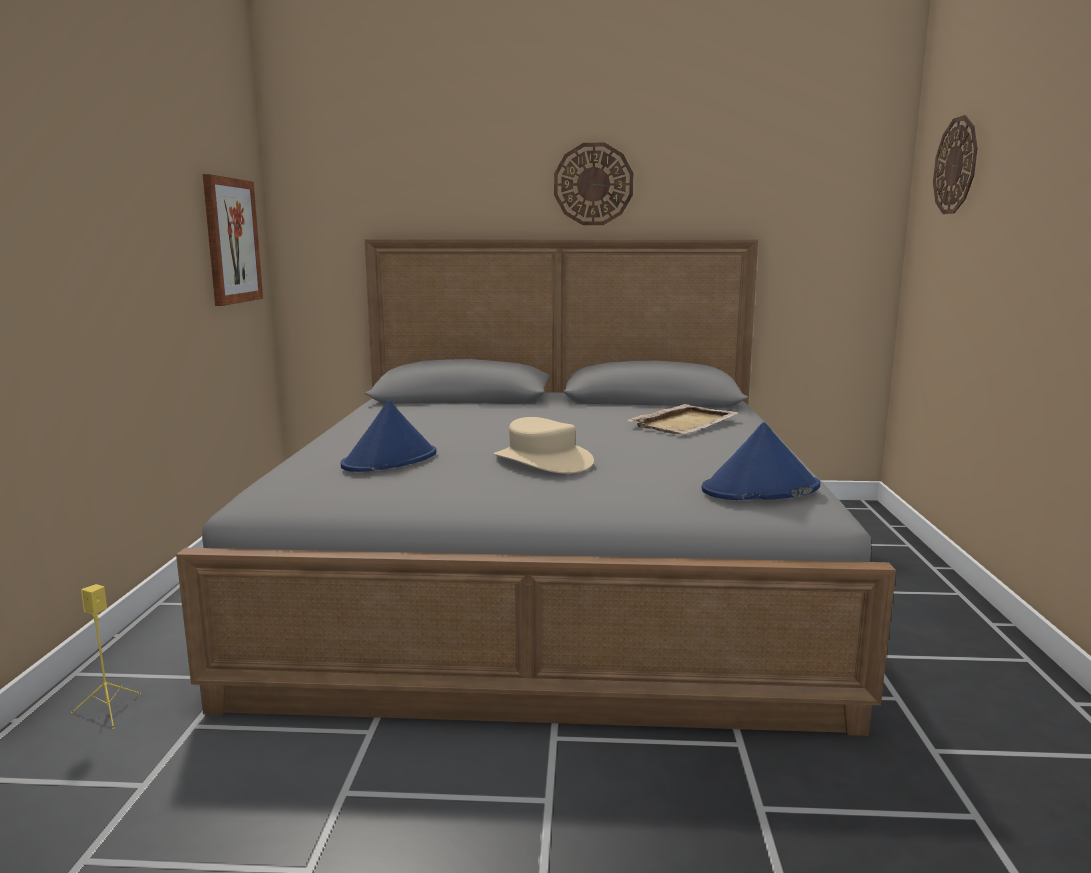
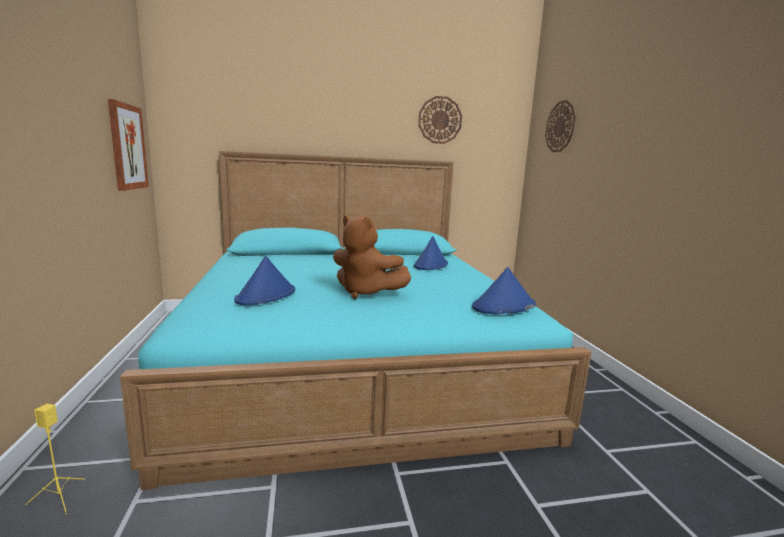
camera: 15 degrees left, 0 degrees up
(542, 461) = (365, 292): beige hat -> brown plush toy
(547, 574) = (352, 358): grey bed -> turquoise bed
(593, 184) = (362, 125): wall clock -> wall clock (440, 120)
(685, 423) = (431, 265): beige tray -> blue hat

